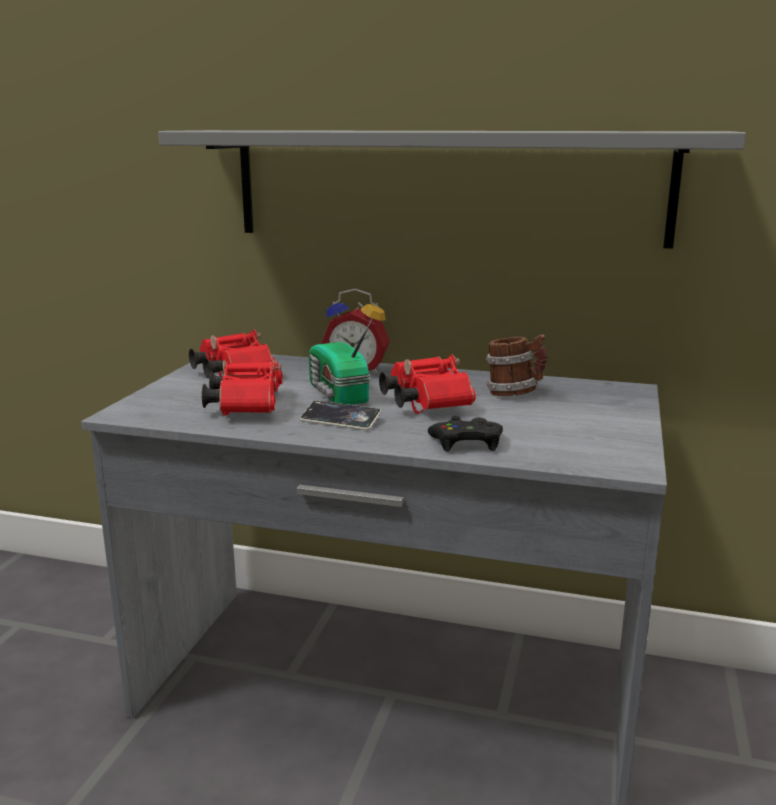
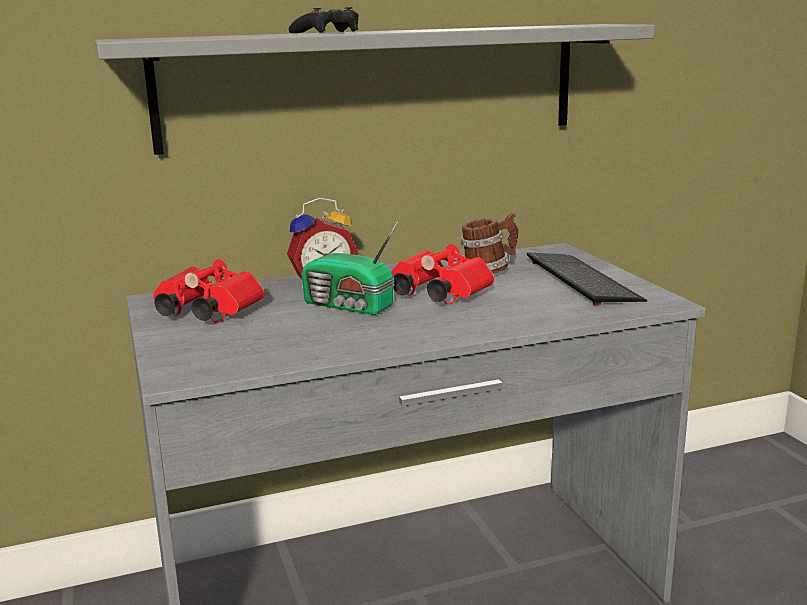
camera: 35 degrees left, 0 degrees up
(247, 406) = (290, 336): red binoculars -> none
(340, 420) = (401, 326): phone -> none
(467, 443) = (533, 316): black game controller -> black game controller (327, 32)
(588, 423) = (581, 280): none -> keyboard

